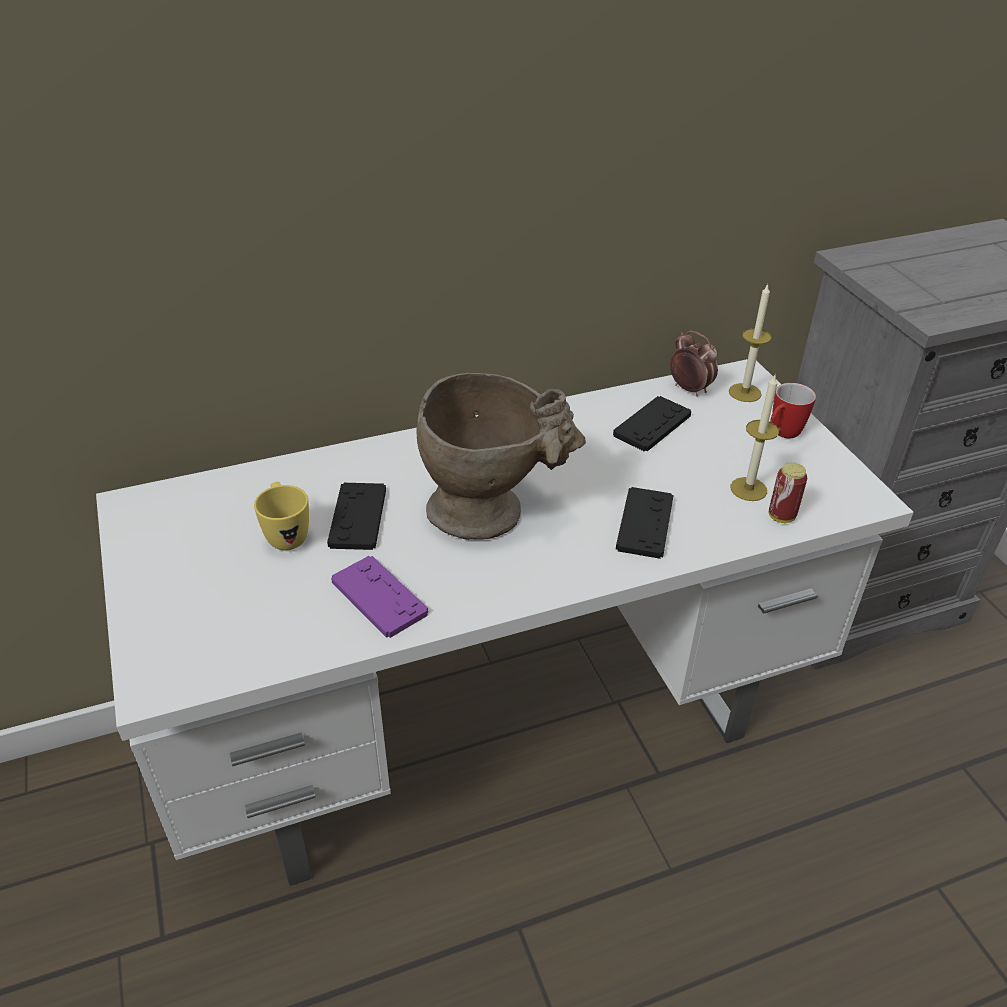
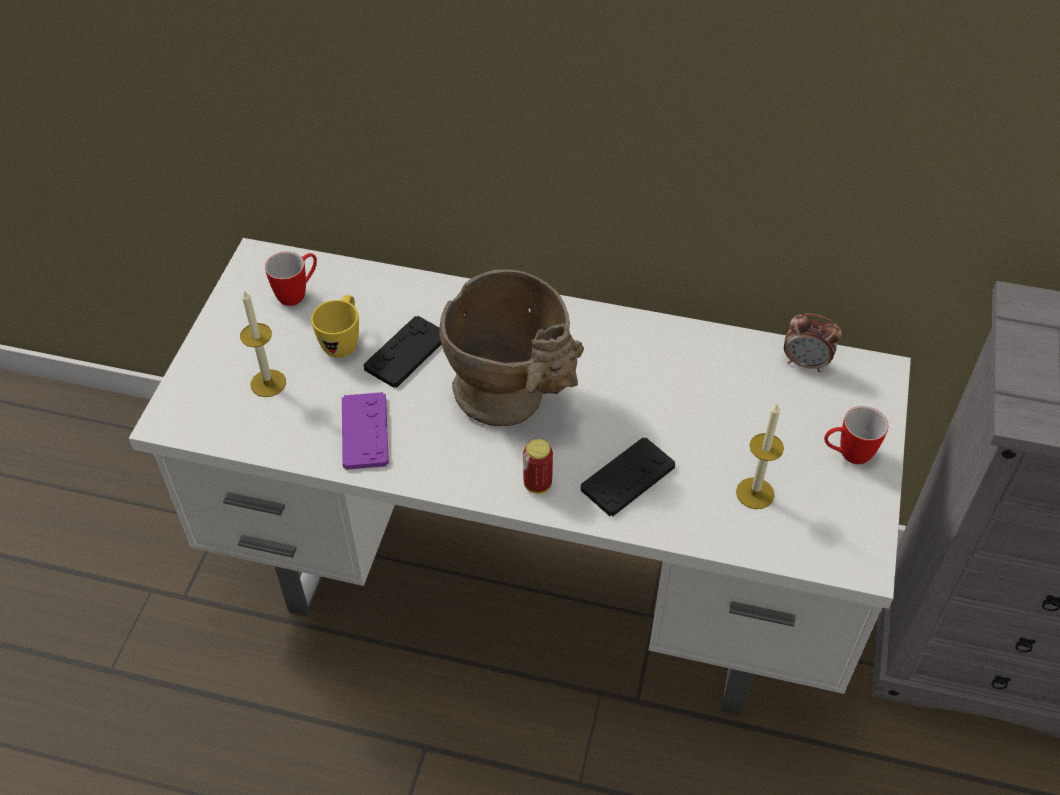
camera: 35 degrees right, 10 degrees up
(200, 515) = (298, 293): none -> mug
(652, 425) = (730, 384): black game controller -> none
(689, 389) = (805, 363): alarm clock -> alarm clock turned 120 degrees clockwise
(745, 392) = (858, 392): candle -> candle (268, 383)
(781, 516) = (757, 535): can -> can (537, 484)

